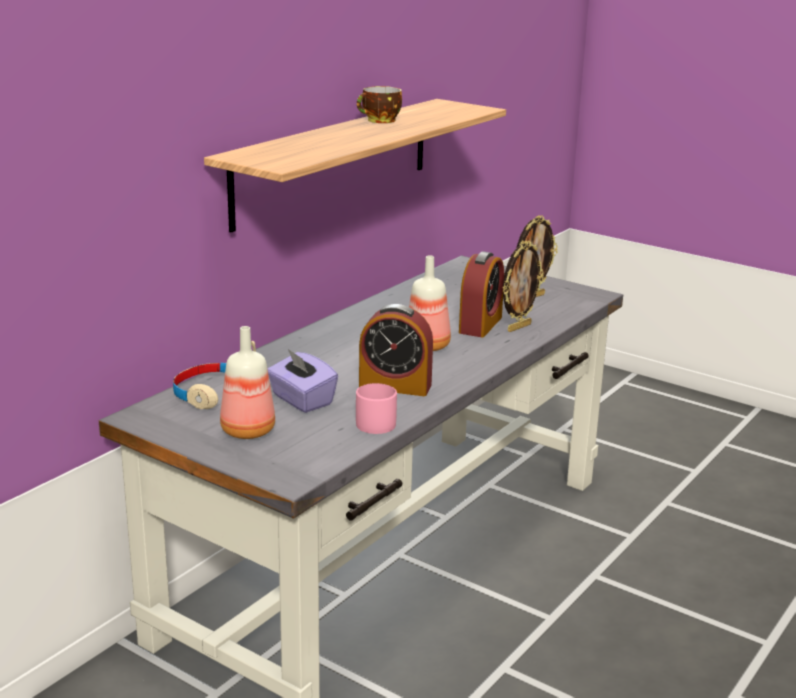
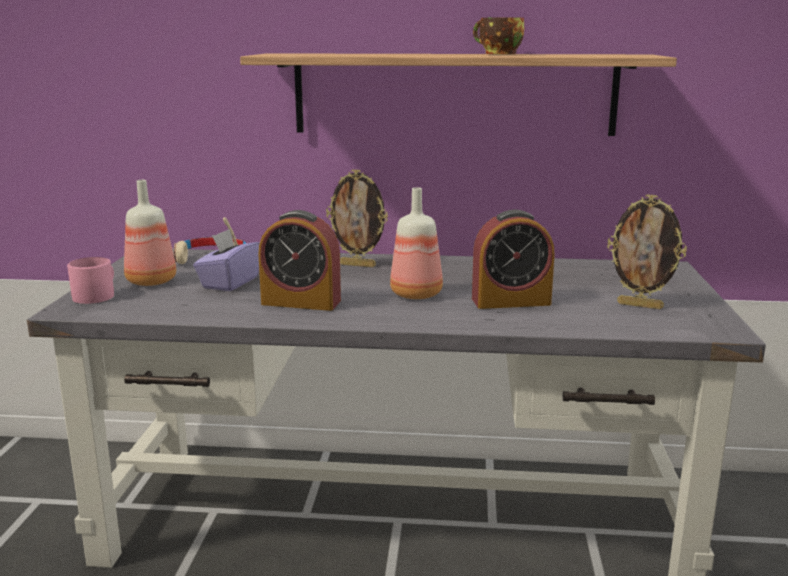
camera: 60 degrees right, 5 degrees down
(372, 422) = (208, 311): pink mug -> pink mug (97, 295)
(395, 386) = (301, 302): alarm clock -> alarm clock turned 60 degrees counterclockwise
(518, 327) = (537, 316): picture frame -> picture frame (358, 265)

